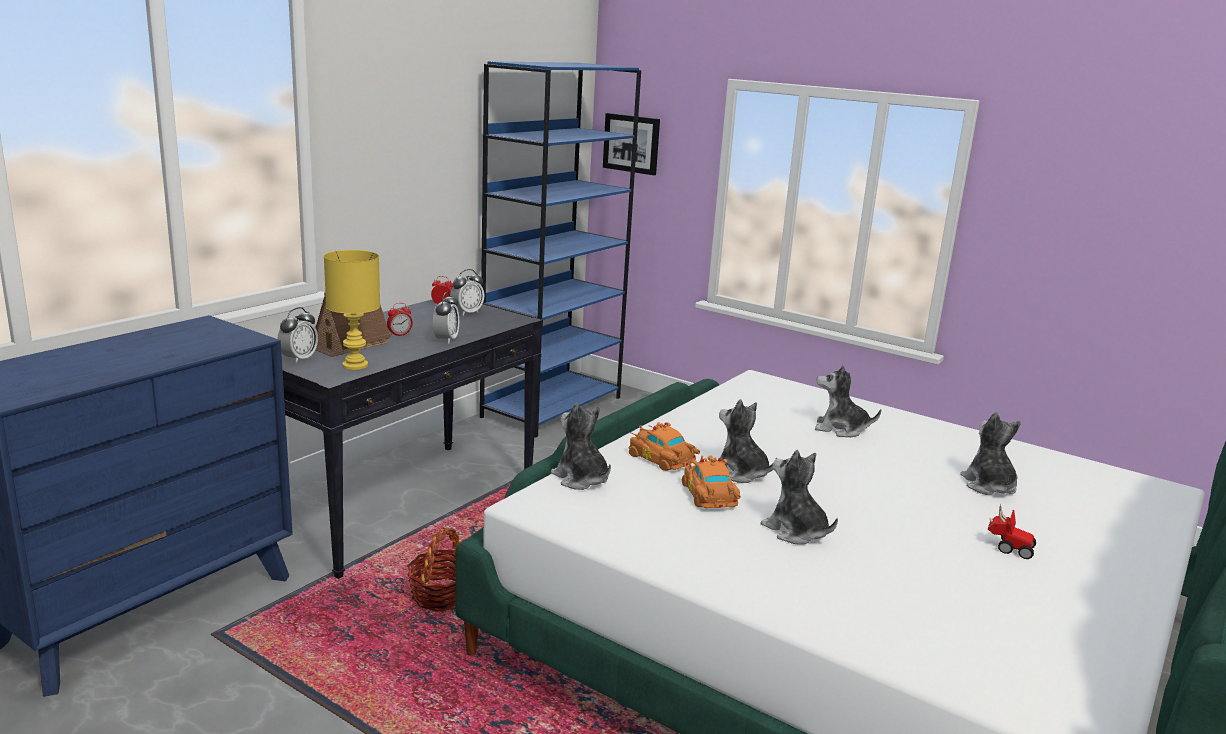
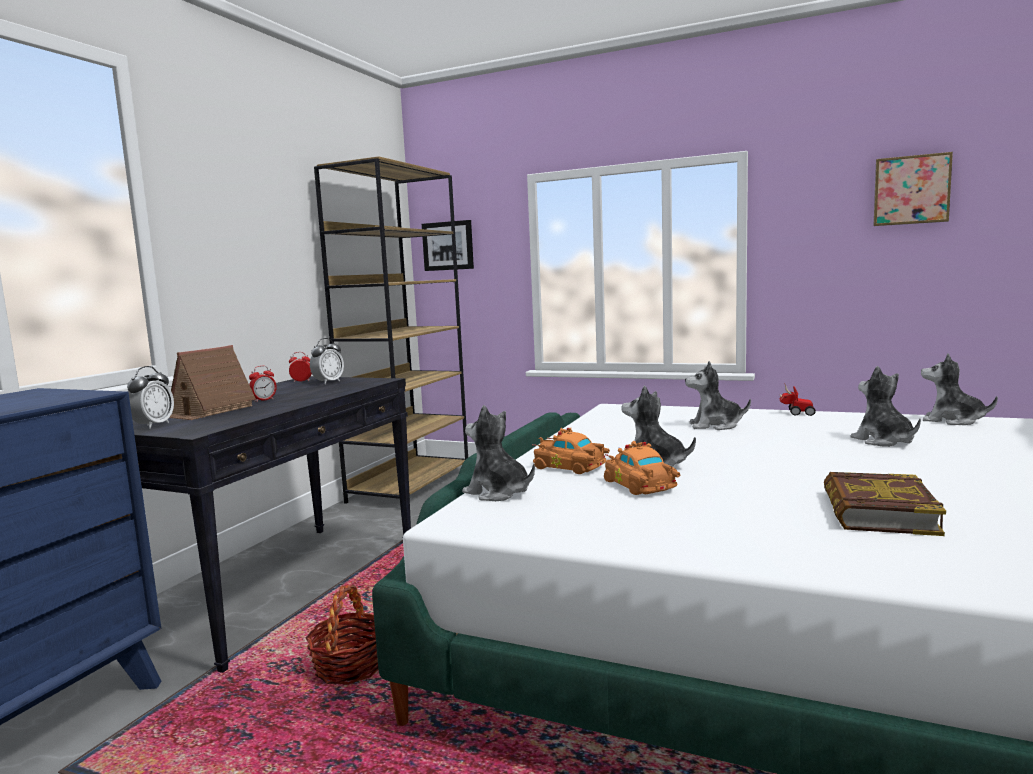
camera: 10 degrees left, 10 degrees down
(356, 365) = (221, 422): yellow table lamp -> none
(446, 340) = (314, 397): alarm clock -> none
(552, 407) = (410, 485): blue bookcase -> brown bookcase
(795, 531) = (750, 498): plush toy -> plush toy (952, 421)
(891, 571) = (877, 512): none -> book
(1008, 548) = (958, 478): toy car -> toy car (796, 413)
(1156, 184) = (911, 190): none -> picture

